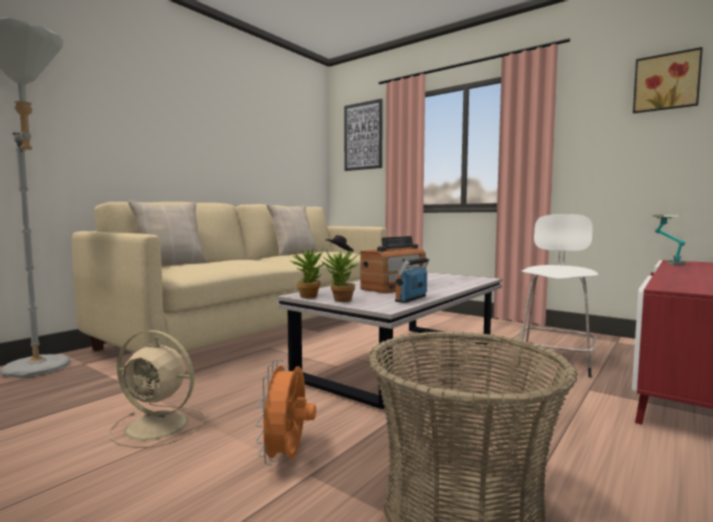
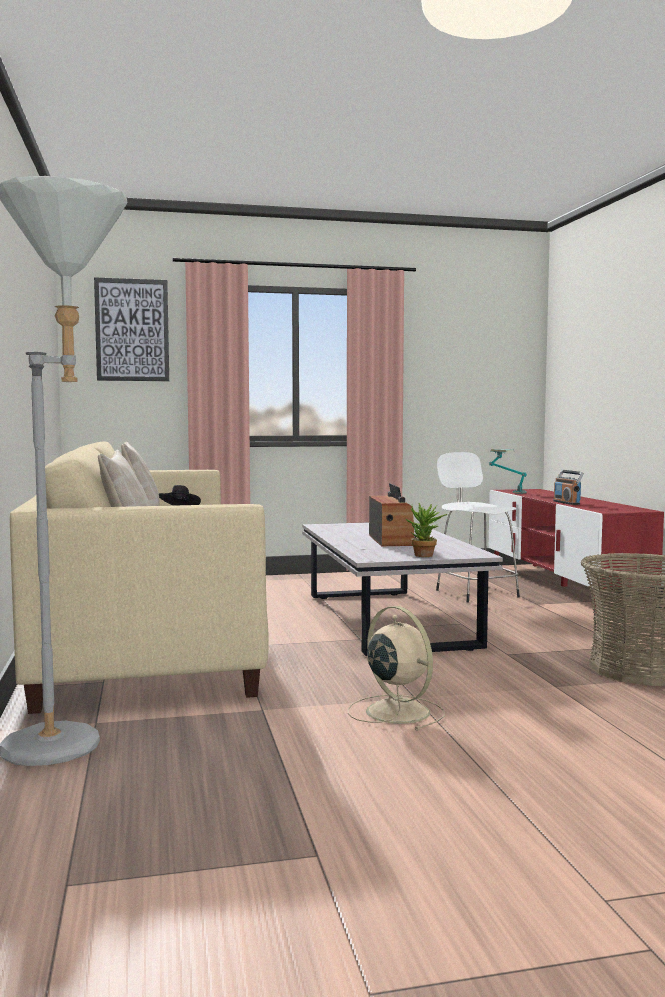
camera: 50 degrees left, 0 degrees up
(159, 426) = (395, 711): beige fan -> beige fan turned 90 degrees counterclockwise
(287, 458) = (522, 686): orange fan -> none
(308, 296) = (381, 558): potted plant -> none
(411, 299) = (455, 546): radio -> radio (567, 503)
(666, 82) = (486, 328): picture -> none

